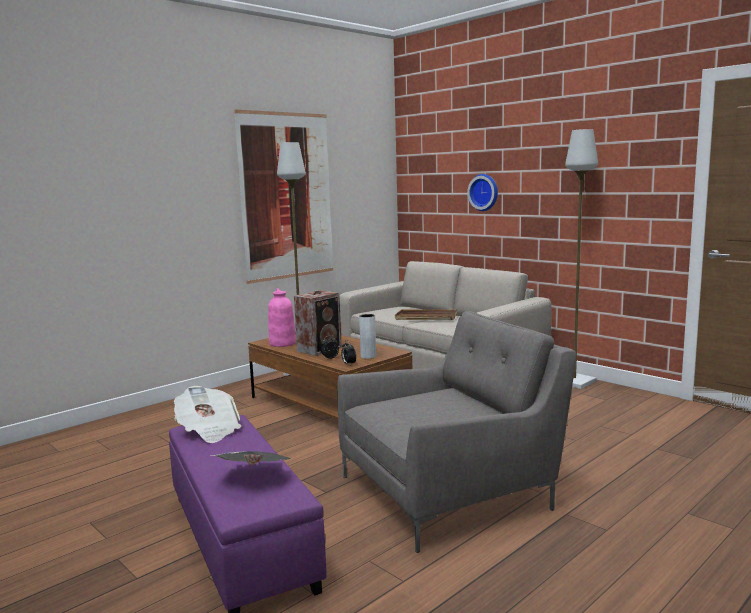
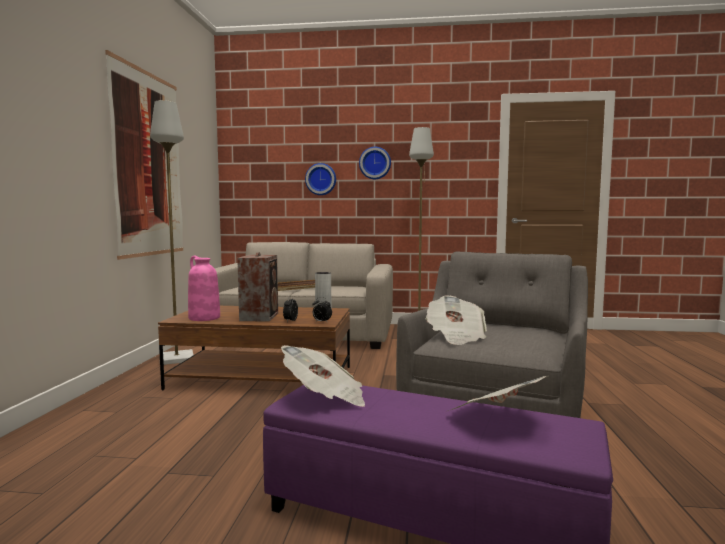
camera: 40 degrees left, 5 degrees down
(395, 404) = (456, 336): none -> newspaper
(539, 173) = (375, 163): none -> wall clock

